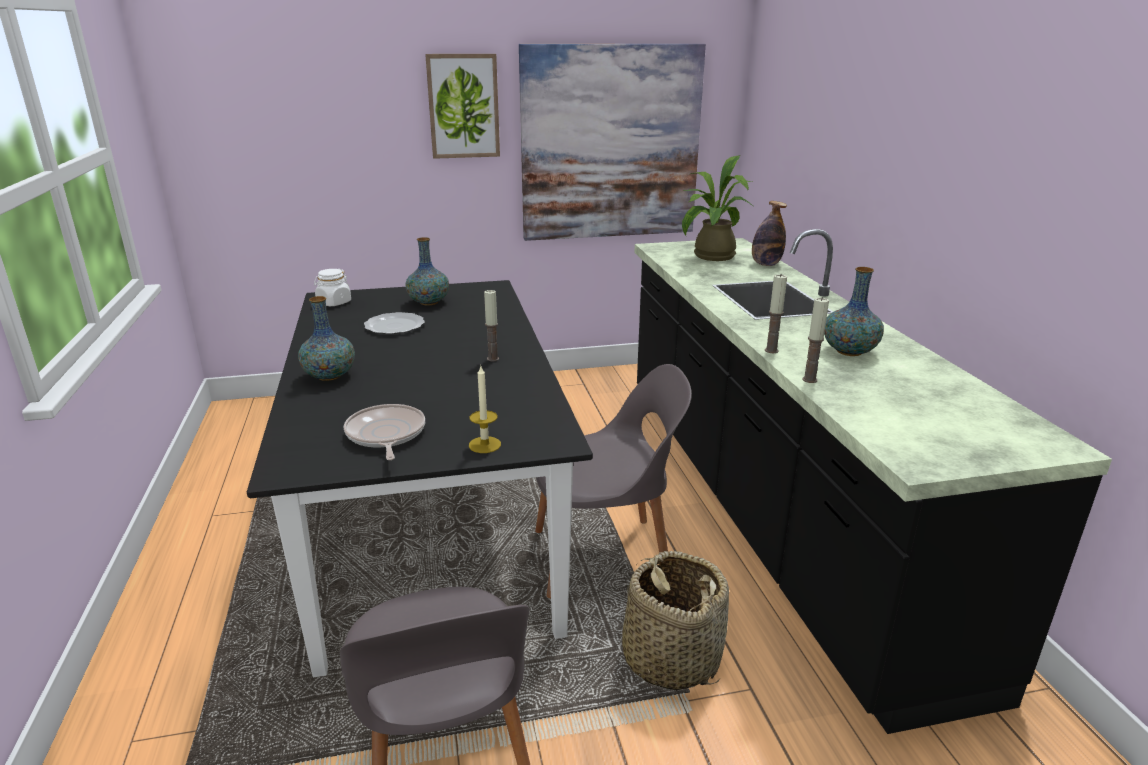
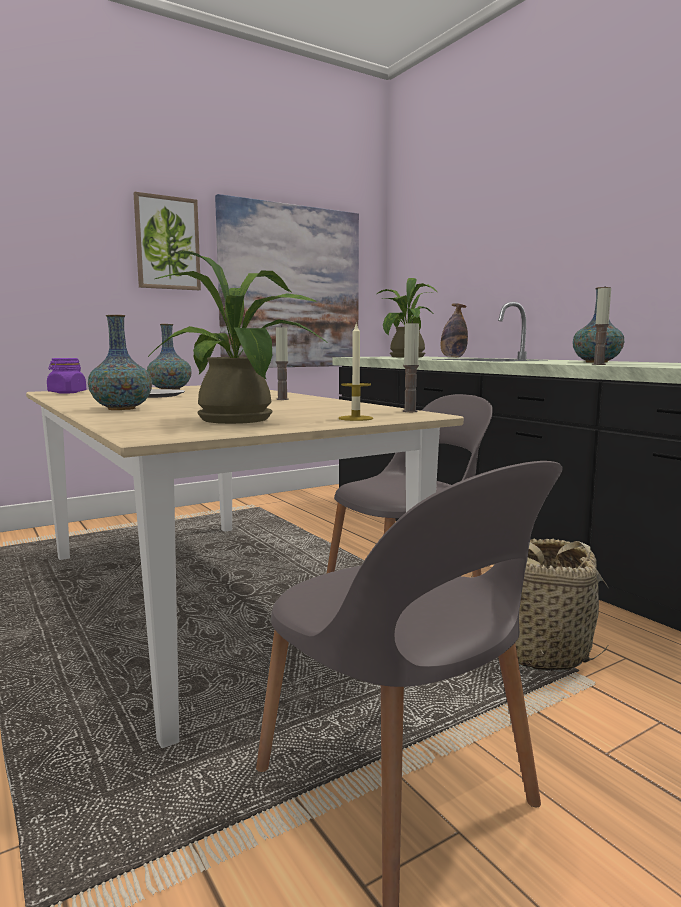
camera: 20 degrees left, 15 degrees down
(334, 303) = (67, 392): white jar -> purple jar
(385, 435) = (240, 420): frying pan -> potted plant
(433, 520) = (209, 598): black dining table -> beige dining table
(771, 350) = (541, 363): candle -> candle (410, 411)

